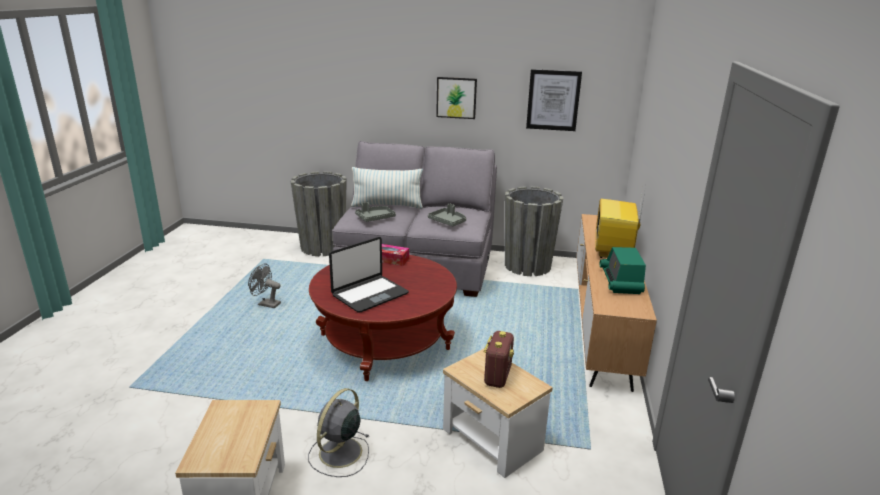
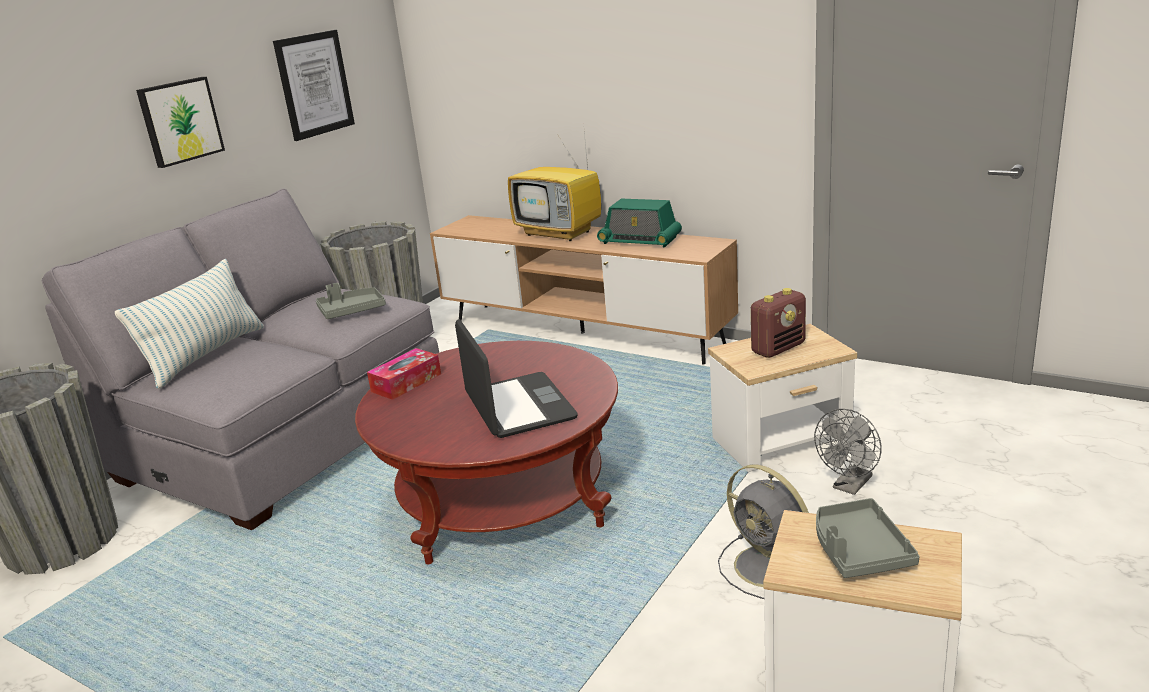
camera: 65 degrees left, 0 degrees up
(266, 304) = (237, 637): grey fan -> grey fan (850, 486)
(375, 218) = (252, 368): grey tray -> grey tray (858, 550)
(497, 376) = (778, 348): radio -> radio turned 105 degrees clockwise

